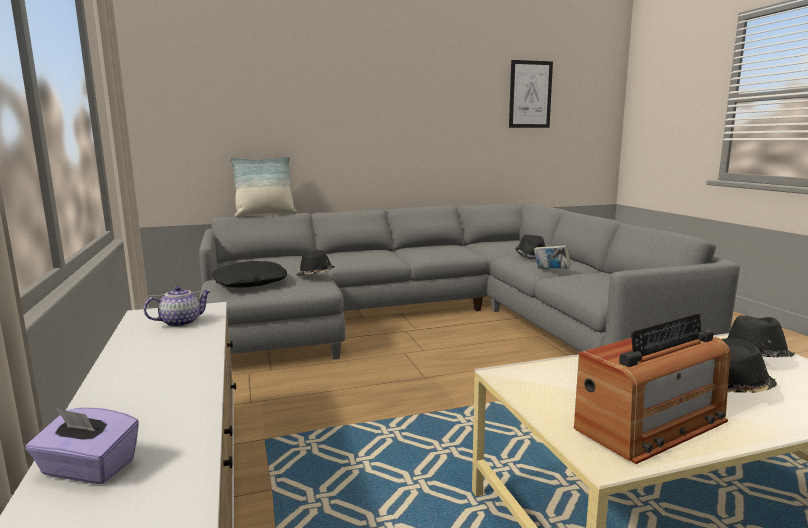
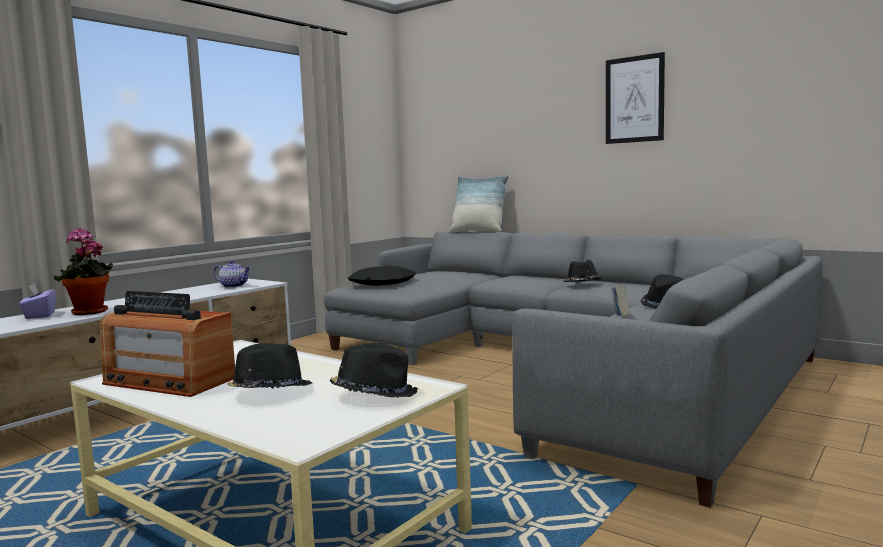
camera: 55 degrees right, 5 degrees down
(173, 423) = (89, 313): none -> potted plant
(315, 275) = (430, 286): black hat -> black hat (582, 284)
(530, 94) = (827, 74): picture -> picture (634, 99)

